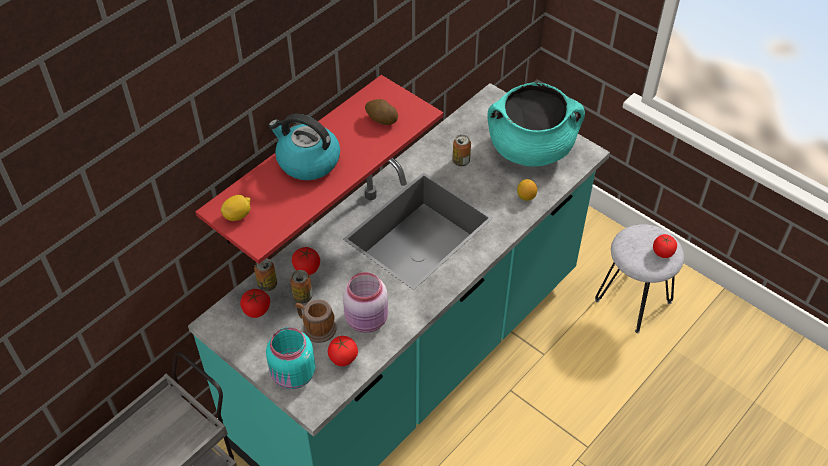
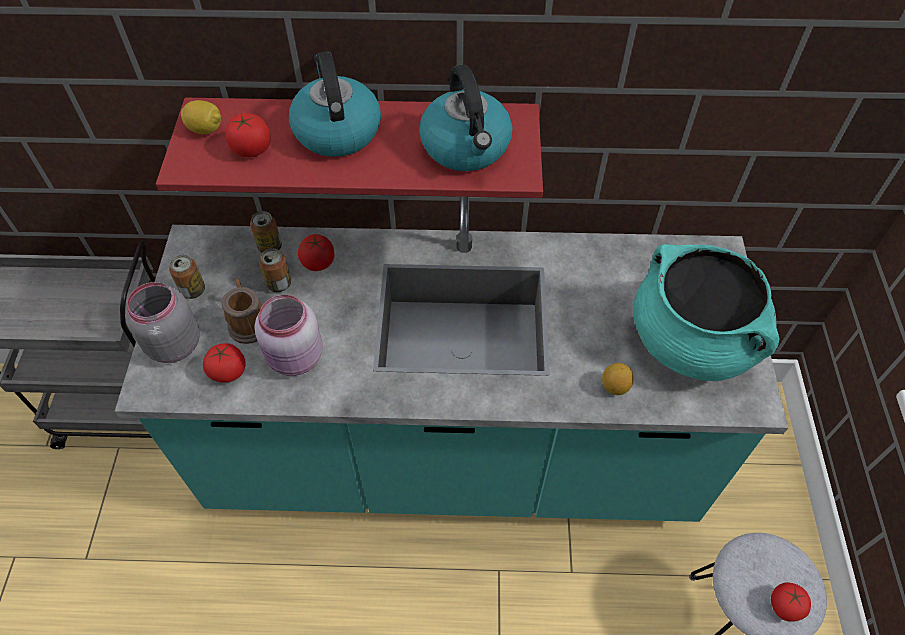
camera: 50 degrees right, 5 degrees up
(256, 310) = (231, 260): tomato -> tomato (252, 149)
(293, 376) = (173, 345): turquoise jar -> grey jar
(381, 119) = (466, 147): potato -> kettle
(461, 161) = (596, 289): can -> can (193, 290)

